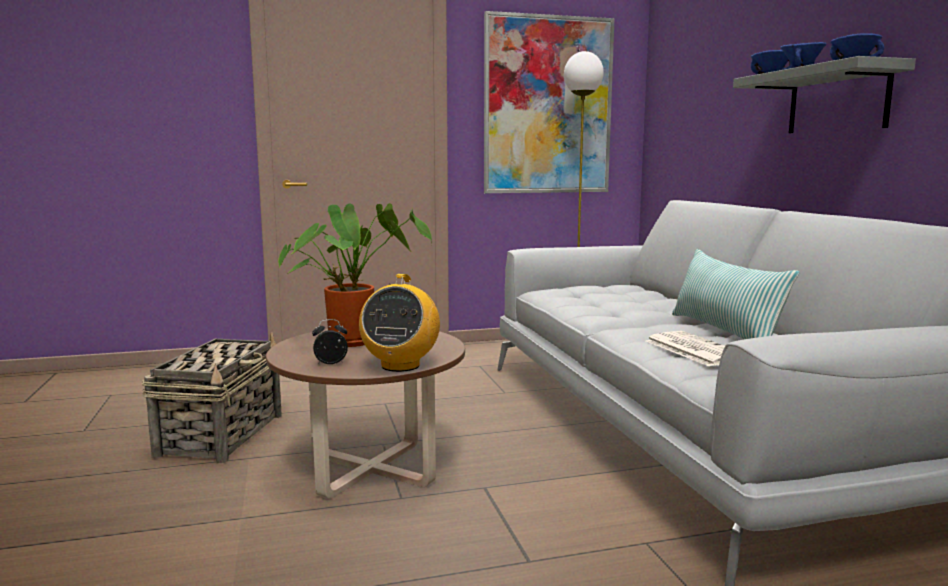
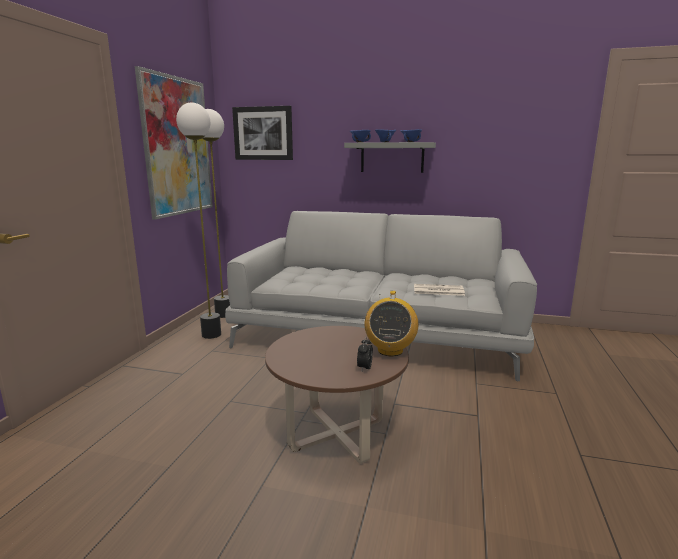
camera: 60 degrees left, 5 degrees up
(222, 434) = (192, 492): basket -> none
(355, 340) = (312, 351): potted plant -> none
(400, 365) = (390, 350): radio -> radio turned 60 degrees clockwise
(516, 354) = (211, 334): none -> floor lamp
(684, 80) = (263, 133): none -> picture
(724, 331) = (408, 279): pillow -> none

